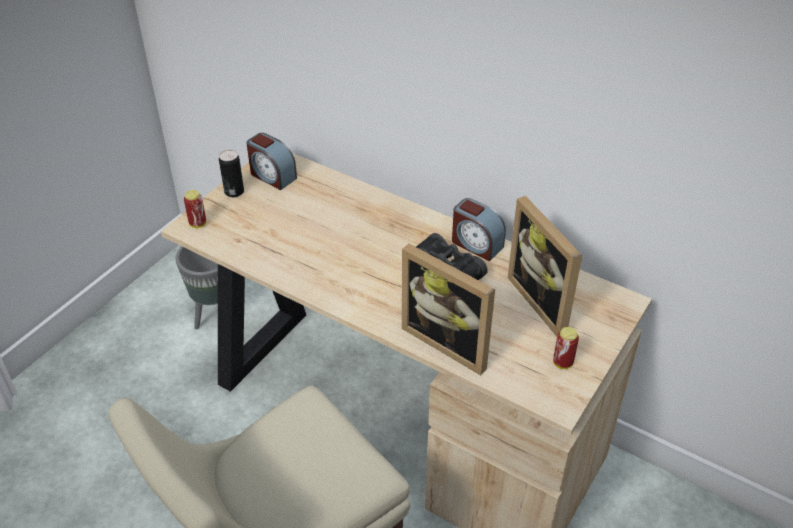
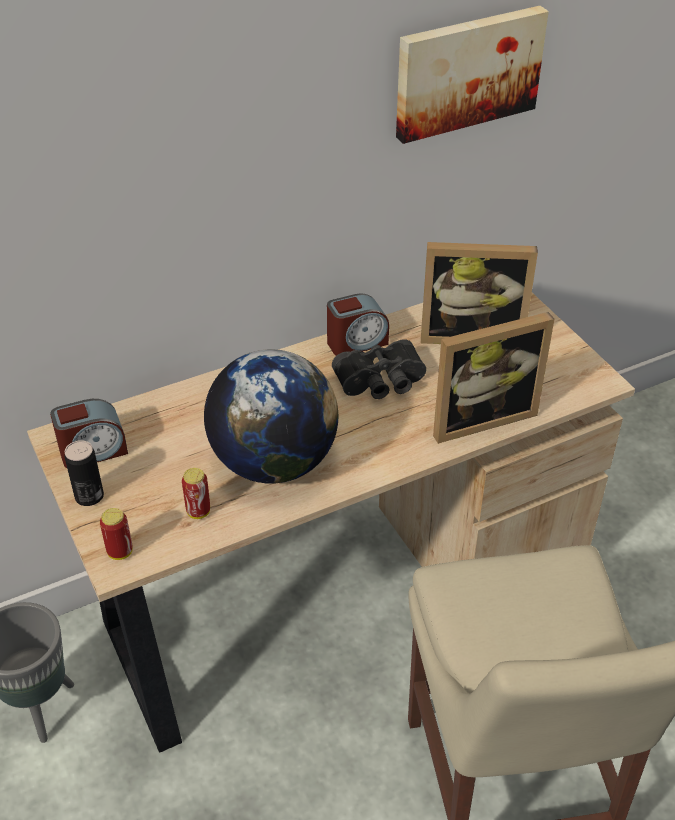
camera: 60 degrees left, 0 degrees up
(319, 254) = (273, 462): none -> globe
(562, 363) = (555, 358): can -> can (198, 511)
(633, 82) = (467, 71): none -> picture

